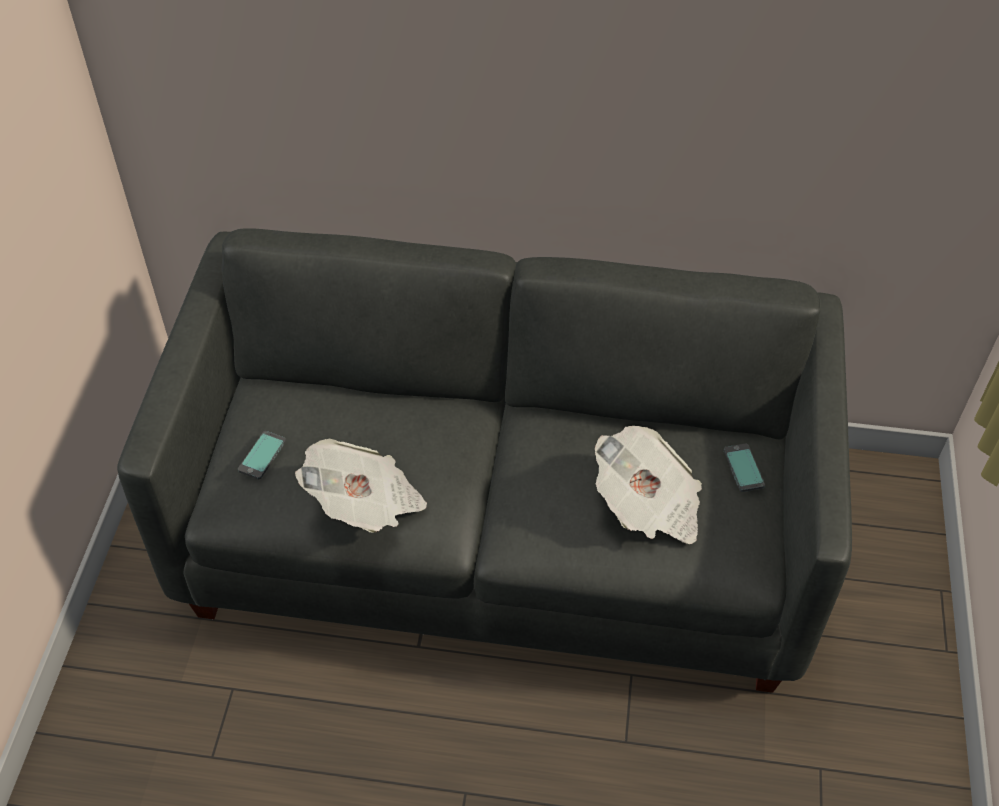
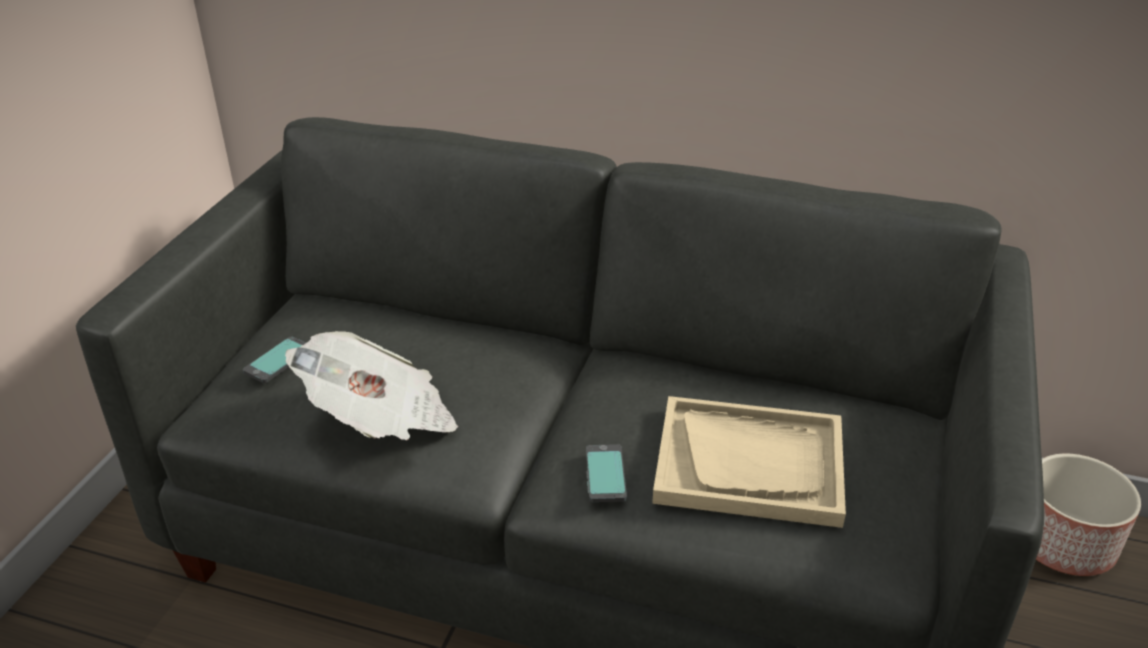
camera: 10 degrees right, 15 degrees down
(648, 505) = (750, 464): newspaper -> beige tray
(743, 468) = (886, 439): phone -> phone (605, 474)
(874, 489) = (1064, 542): none -> planter

